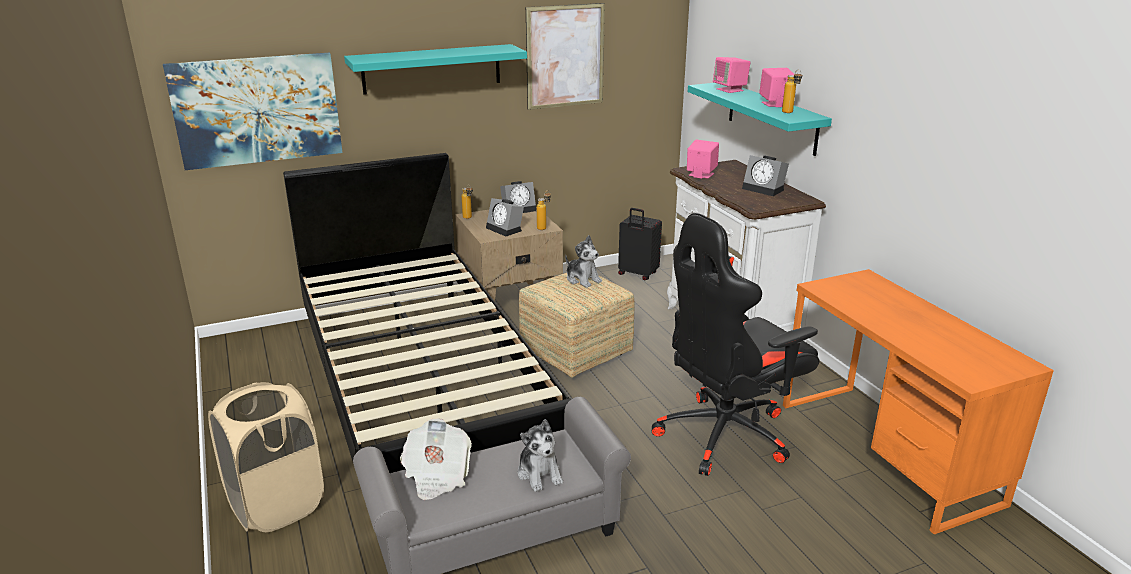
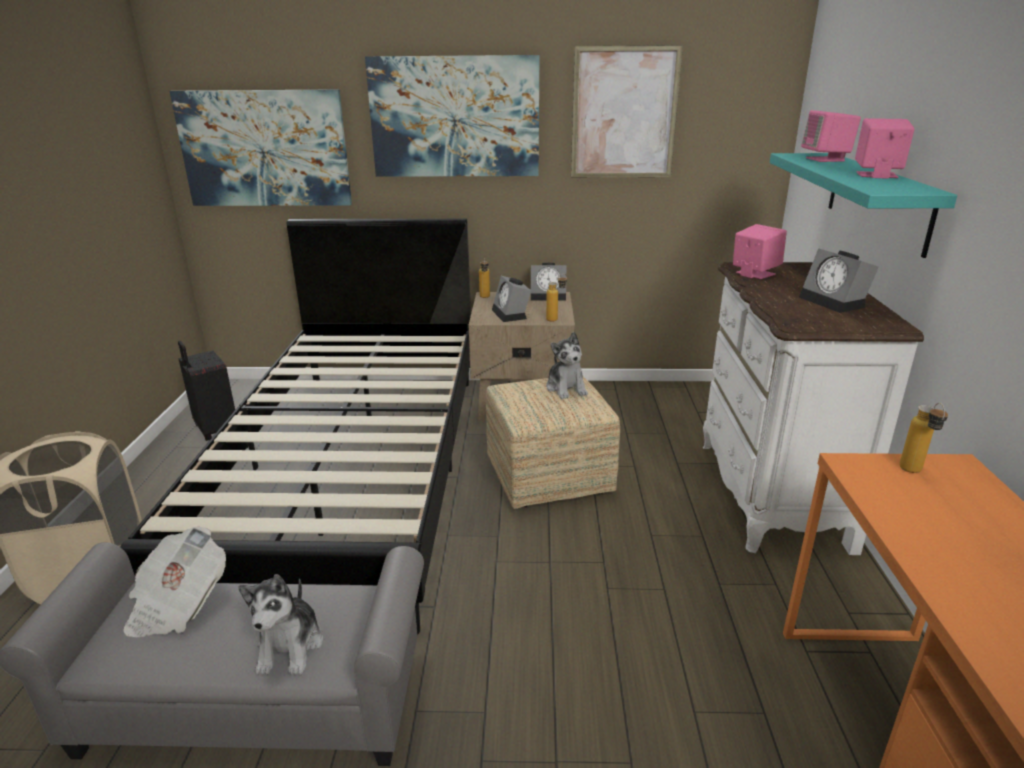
camera: 25 degrees right, 0 degrees up
(432, 69) = (455, 117): turquoise shelf -> picture
(637, 274) = (693, 398): black suitcase -> black suitcase (215, 430)
(732, 432) = (676, 653): black office chair -> none
(790, 113) = (888, 184): bottle -> bottle (914, 473)

